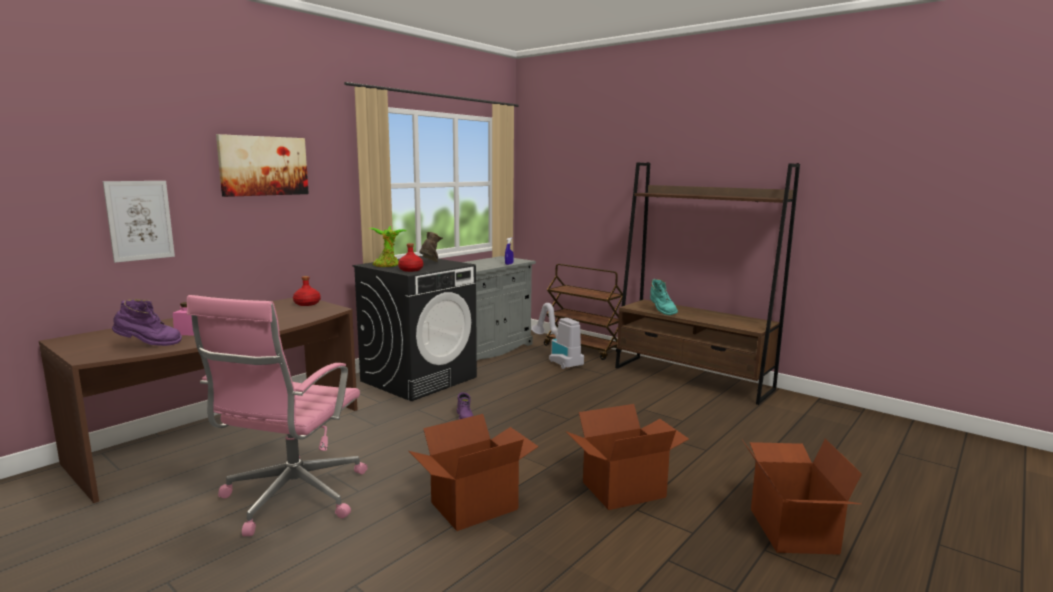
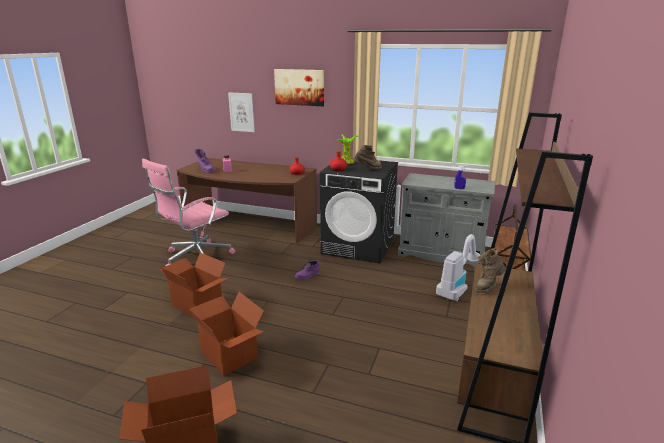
camera: 70 degrees right, 10 degrees up
(291, 498) = (195, 258): pink office chair -> pink office chair turned 45 degrees counterclockwise
(661, 311) = (488, 285): turquoise boot -> brown boot

